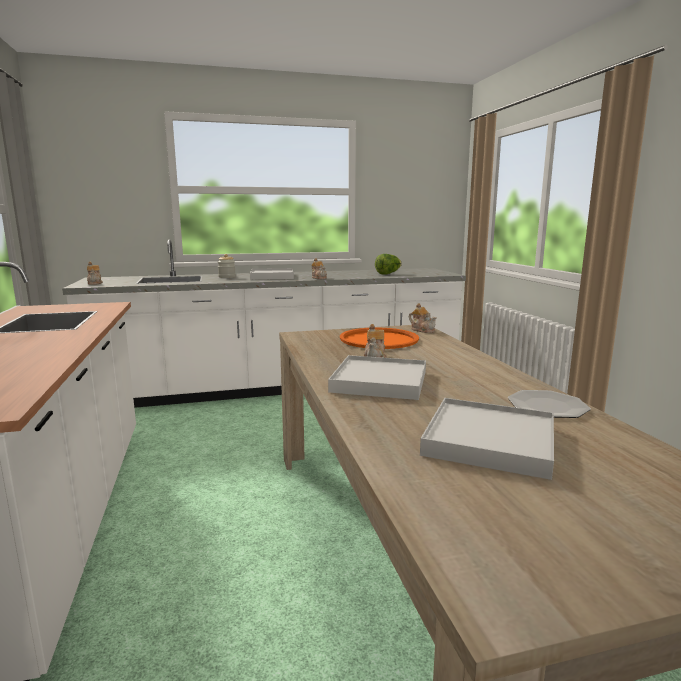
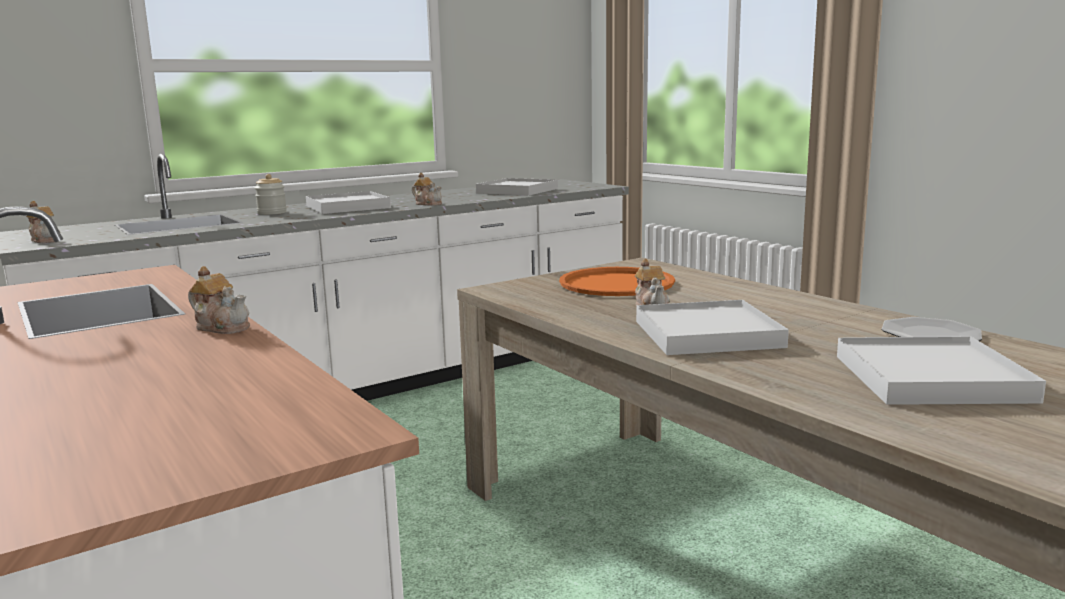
camera: 20 degrees left, 0 degrees up
(388, 273) = (517, 191): lettuce -> white tray
(422, 330) = (651, 265): teapot -> teapot (222, 327)

